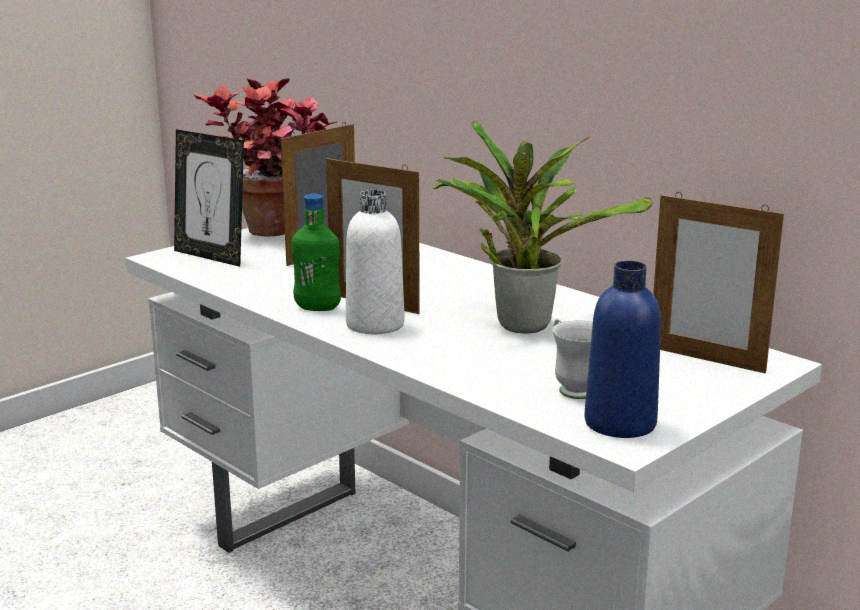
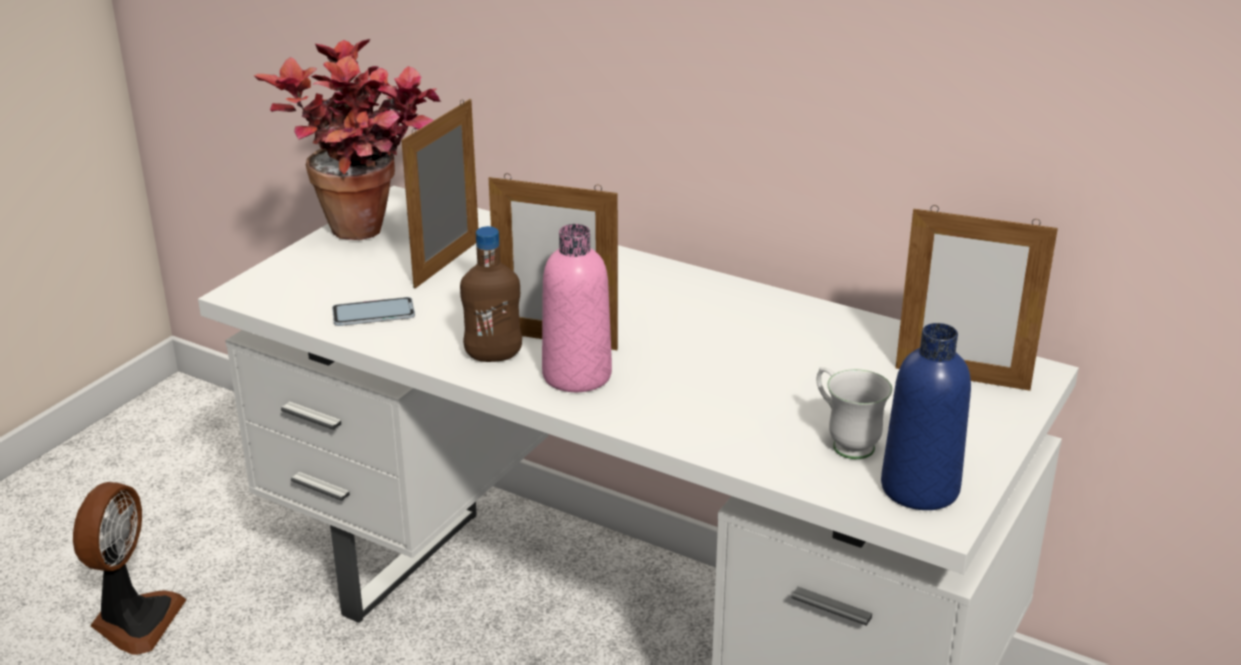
camera: 15 degrees left, 10 degrees up
(64, 525) = (134, 620): none -> fan
(211, 256) = (310, 283): picture frame -> none
(245, 276) = (373, 313): none -> phone
(317, 308) = (493, 356): green bottle -> brown bottle
(375, 325) = (577, 375): white bottle -> pink bottle
(520, 323) = (738, 349): potted plant -> none

